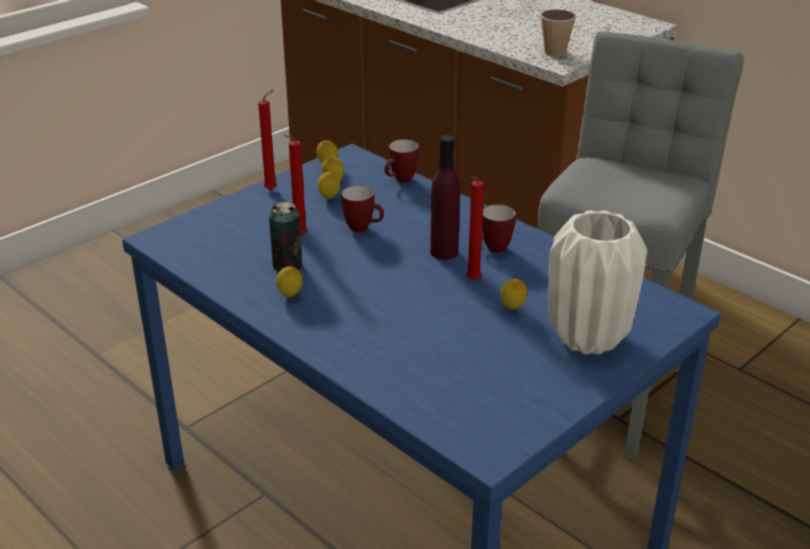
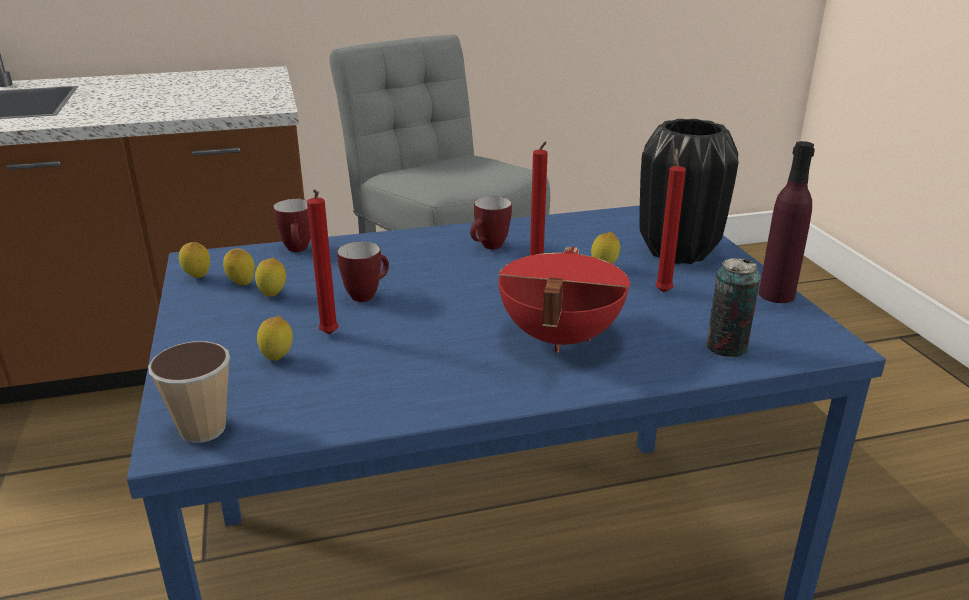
camera: 60 degrees left, 5 degrees down
(273, 189) = (193, 323): red candle -> red candle (663, 291)
(287, 266) = (386, 360): can -> can (726, 347)
(290, 297) = (458, 376): lemon -> lemon (277, 359)
(375, 319) = (557, 337): none -> red cooking pot
(444, 252) = (468, 269): purple bottle -> purple bottle (776, 295)
(555, 52) = (249, 103): cup -> cup (203, 429)
(589, 338) = (678, 252): white vase -> black vase

